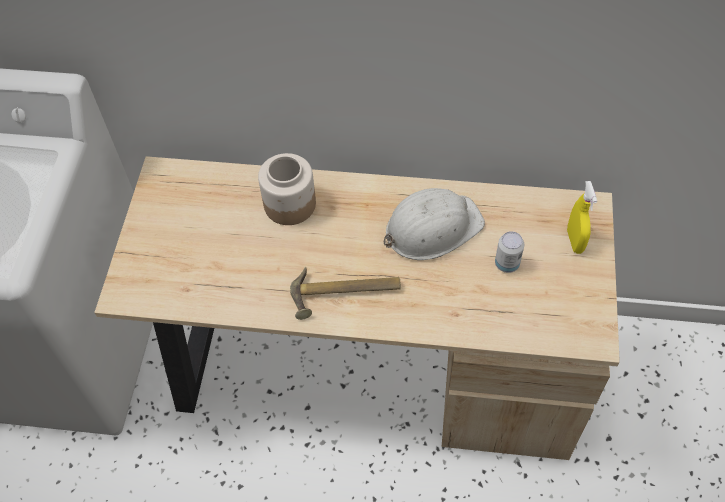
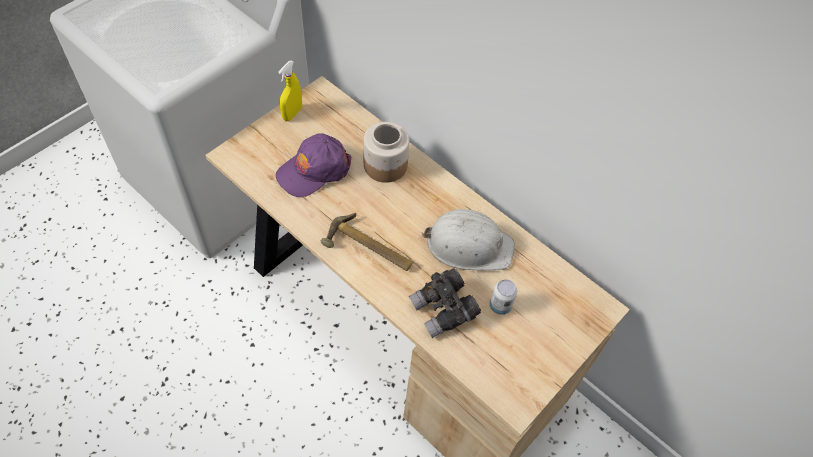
camera: 30 degrees right, 0 degrees up
(224, 254) = (314, 170): none -> purple cap
(463, 302) = (443, 310): none -> grey binoculars
(575, 241) = (567, 324): yellow spray bottle -> yellow spray bottle (292, 114)

